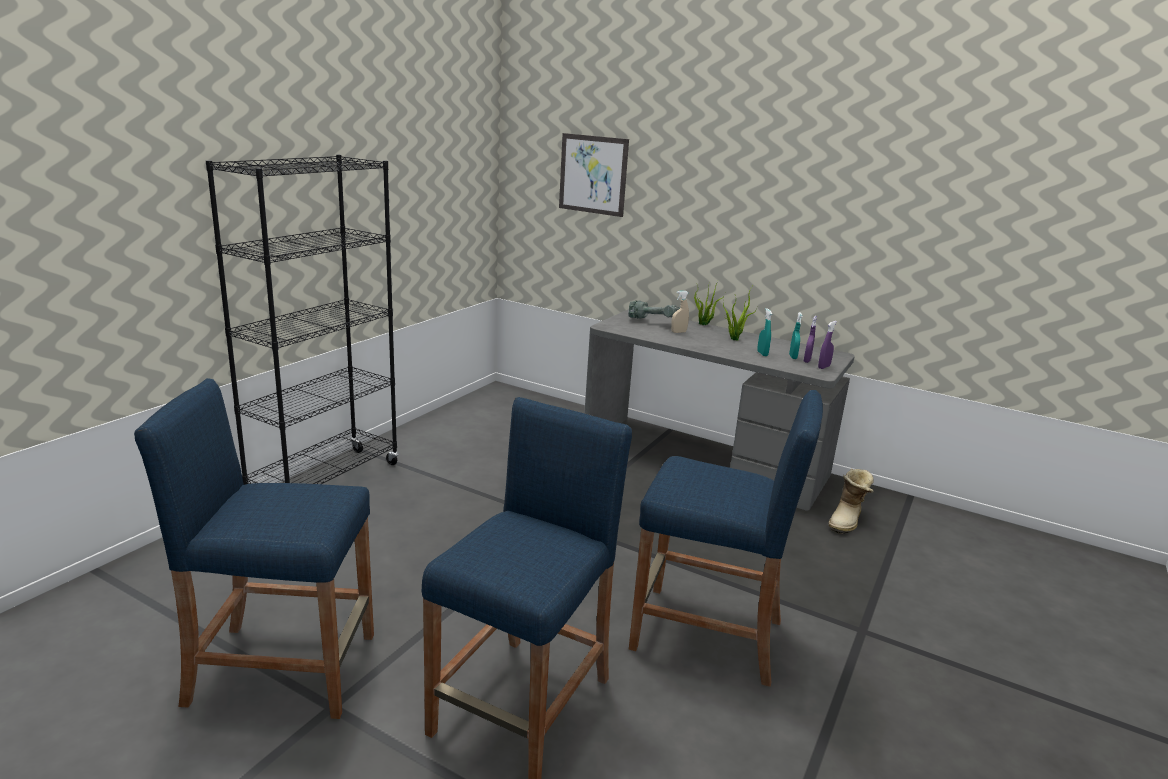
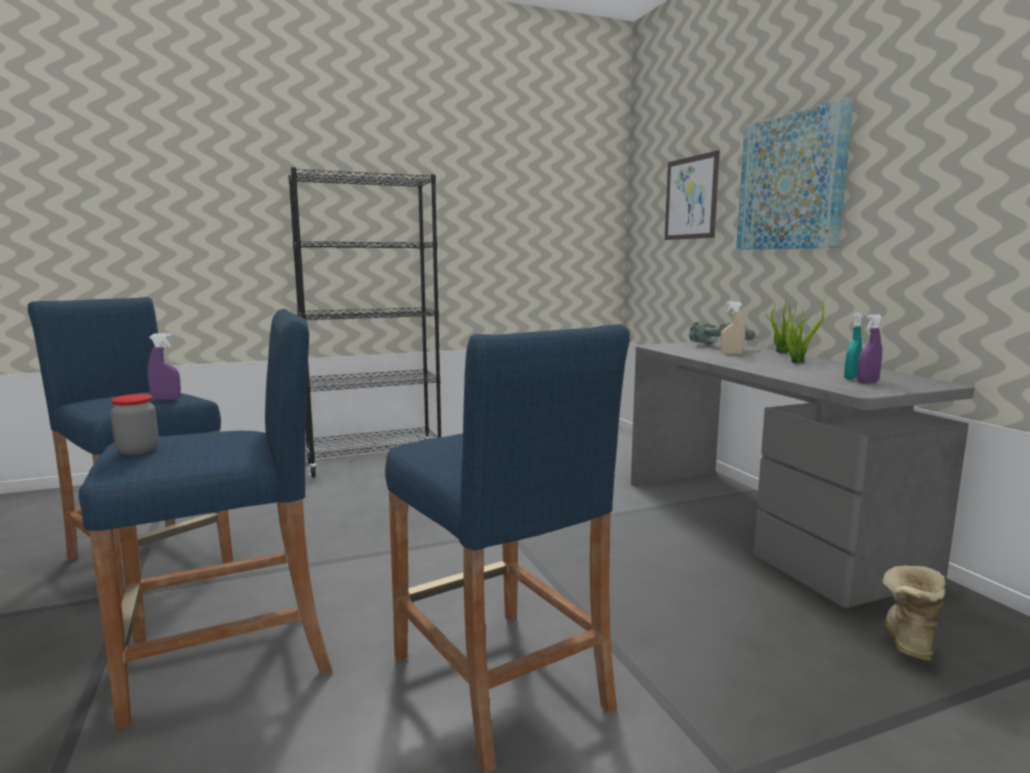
camera: 40 degrees right, 10 degrees down
(506, 567) = (138, 450): none -> jar
(708, 187) = (791, 182): none -> picture
(762, 354) = (807, 372): turquoise spray bottle -> none
(824, 367) = (883, 388): purple spray bottle -> purple spray bottle (166, 399)
(847, 521) = (907, 640): boot -> boot turned 135 degrees clockwise

